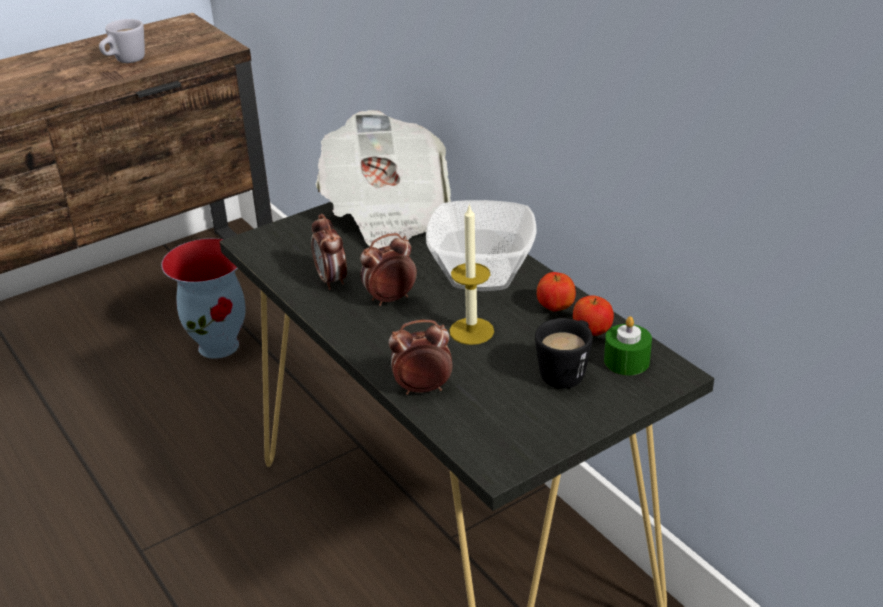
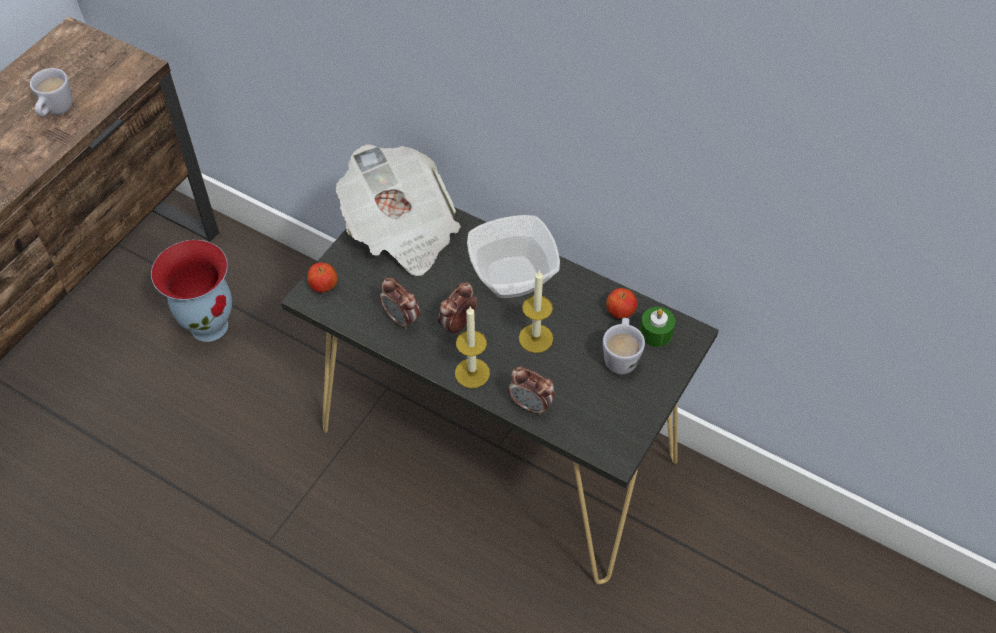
camera: 25 degrees left, 20 degrees up
(374, 343) = (472, 373): none -> candle
(422, 388) = (531, 405): alarm clock -> alarm clock turned 120 degrees counterclockwise
(555, 308) = (583, 296): apple -> apple (324, 286)
(567, 372) = (621, 356): black mug -> white mug

